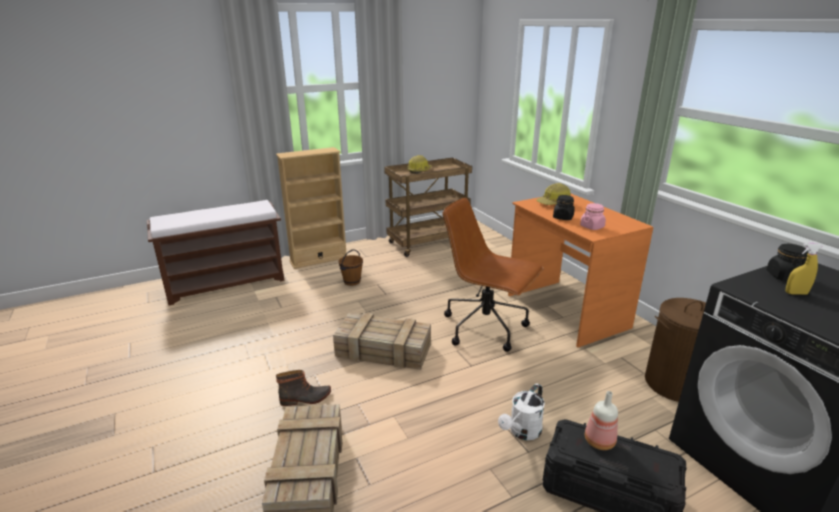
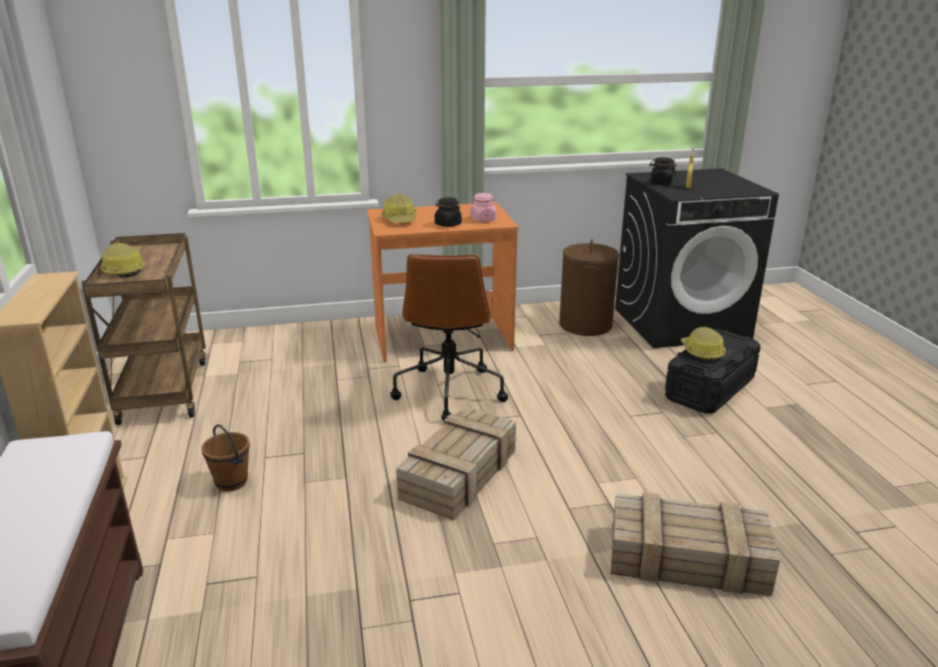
camera: 75 degrees left, 0 degrees up
(306, 398) = (546, 555): boot -> none
(486, 328) = (449, 391): brown office chair -> brown office chair turned 45 degrees counterclockwise
(522, 432) = (636, 409): white watering can -> none
(598, 441) = (701, 352): bottle -> hard hat

